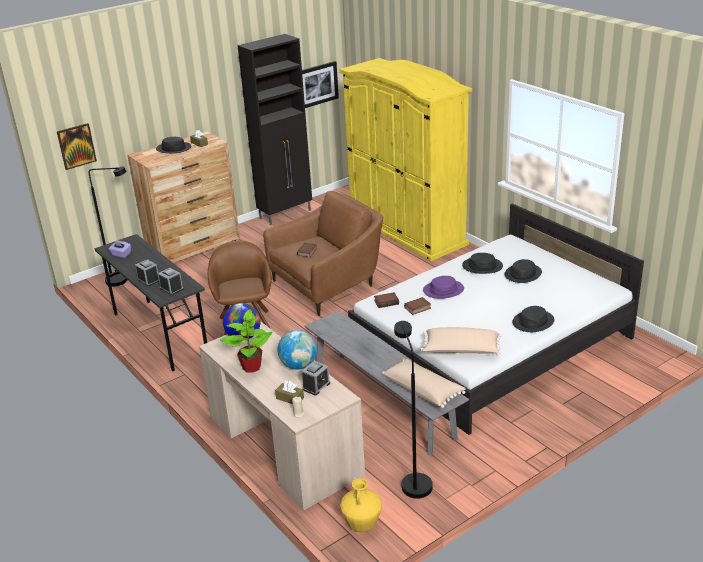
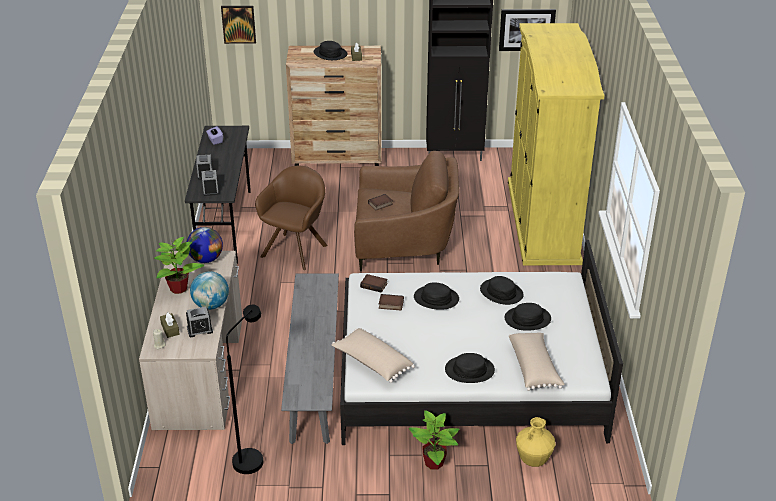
camera: 35 degrees right, 5 degrees up
(123, 280) = (254, 162): black floor lamp -> none
(362, 525) = (174, 467): yellow vase -> yellow vase (533, 460)
(423, 390) = (307, 381): beige pillow -> beige pillow (534, 368)
(443, 290) = (436, 298): purple hat -> black hat
(548, 410) = (434, 463): none -> potted plant

